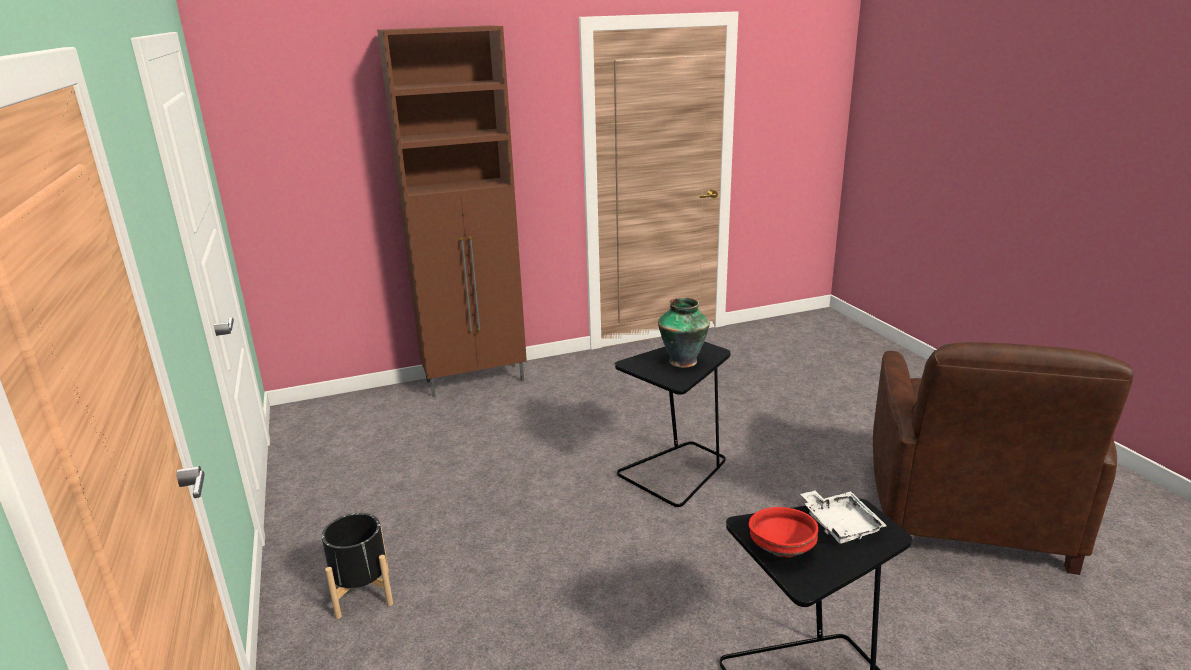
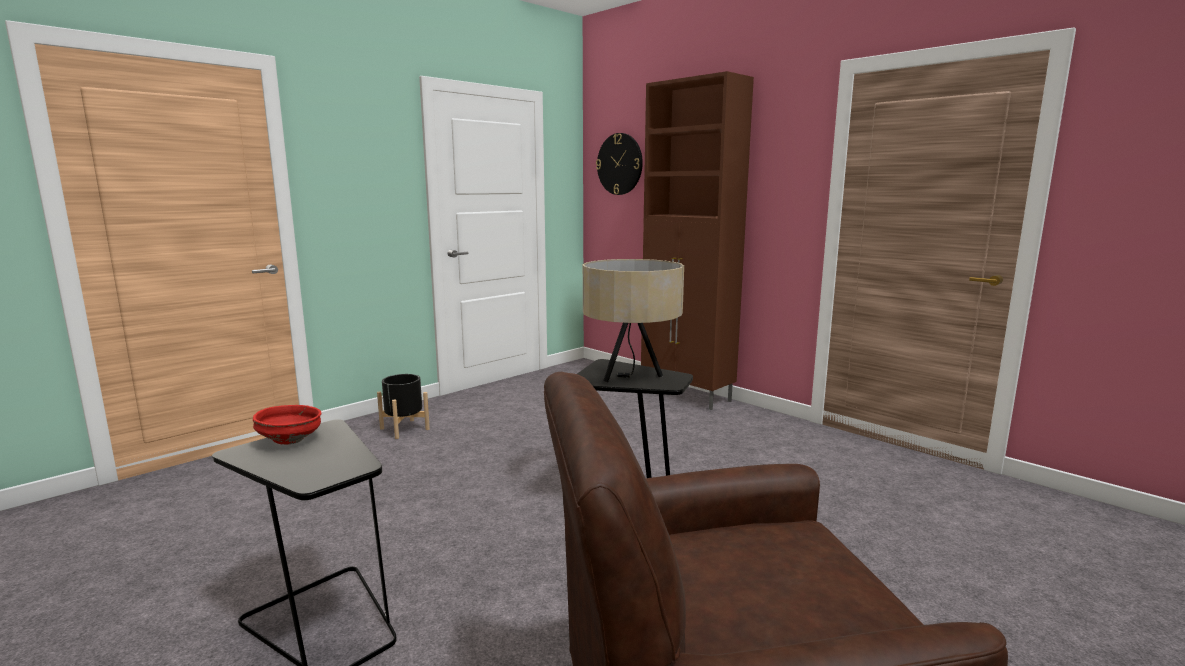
camera: 65 degrees right, 10 degrees down
(292, 130) = (620, 164): none -> wall clock
(683, 361) = (631, 376): vase -> beige table lamp
(840, 524) = (330, 459): white tray -> none

